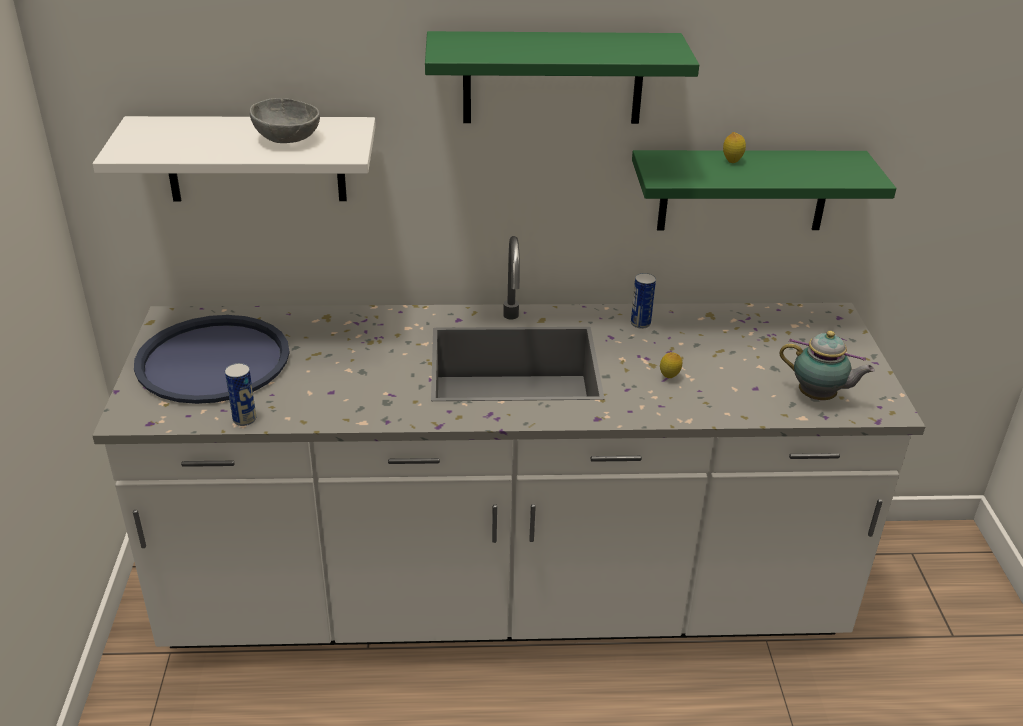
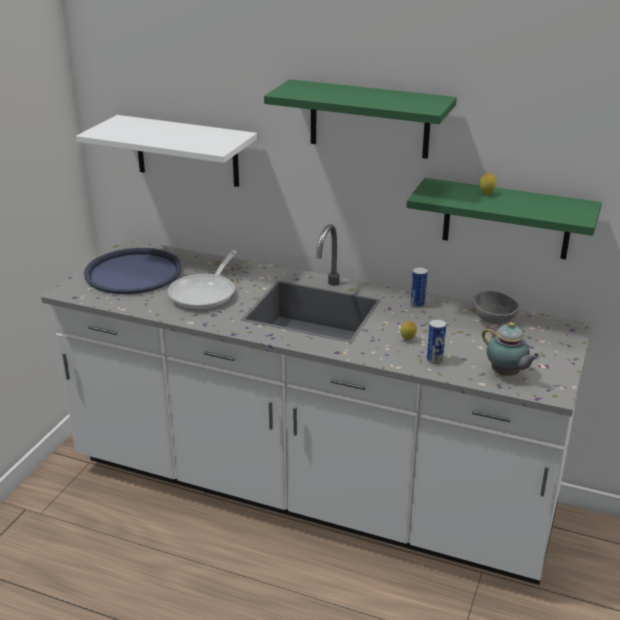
camera: 25 degrees right, 5 degrees down
(244, 419) = (126, 306): can -> can (434, 360)
(288, 138) = (192, 137): grey bowl -> grey bowl (494, 319)
(349, 370) = (206, 293): none -> frying pan

